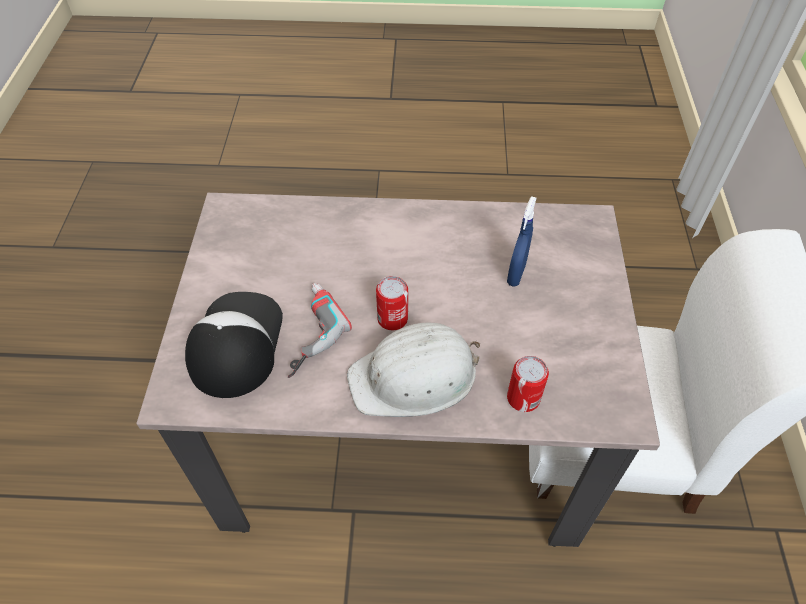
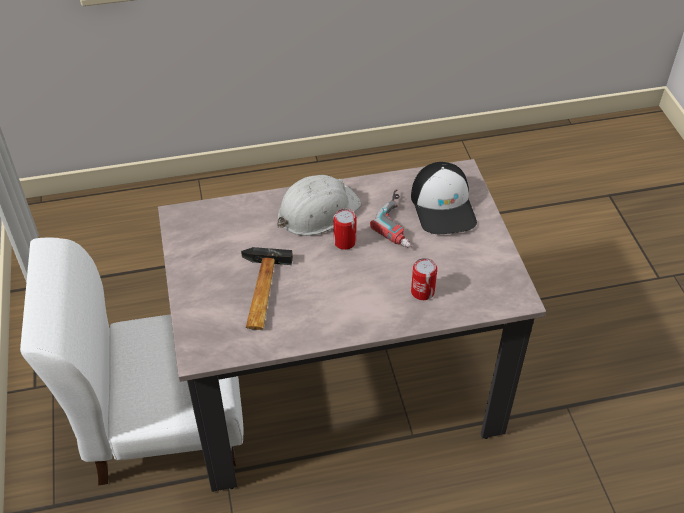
camera: 165 degrees right, 5 degrees down
(516, 274) = (260, 292): blue spray bottle -> hammer
(523, 398) = (244, 213): can -> can (422, 292)

